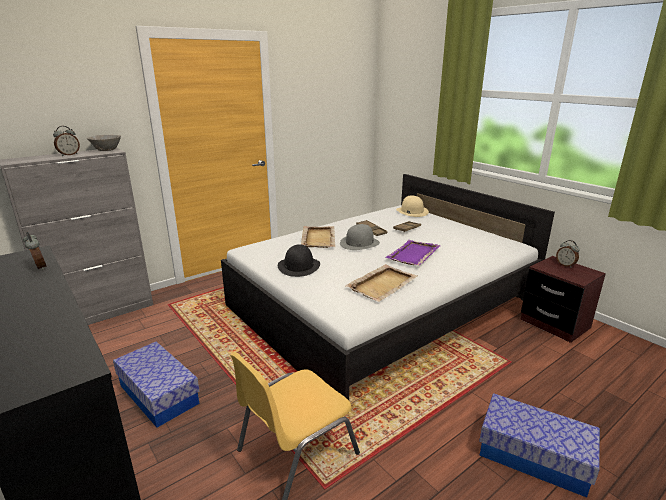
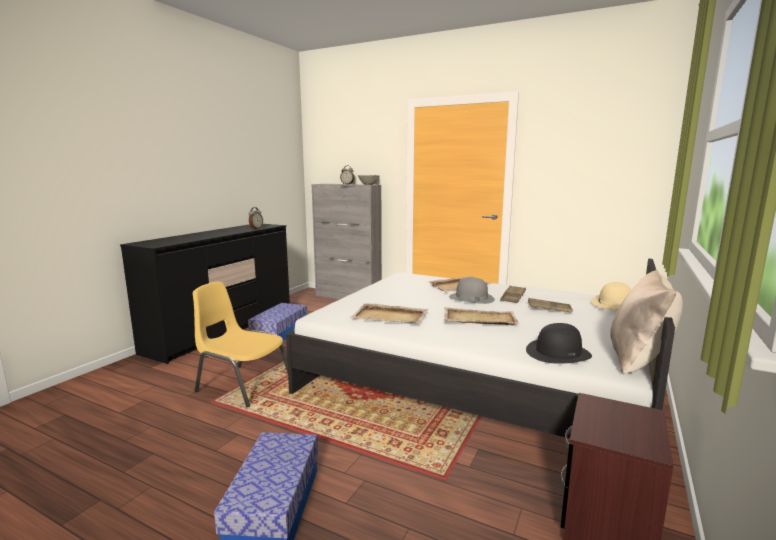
camera: 65 degrees right, 10 degrees down
(299, 266) = (391, 290): black hat -> black hat (558, 352)
(413, 254) = (478, 319): purple tray -> beige tray
(503, 237) = (638, 359): none -> beige pillow
(565, 265) = (638, 422): alarm clock -> none

